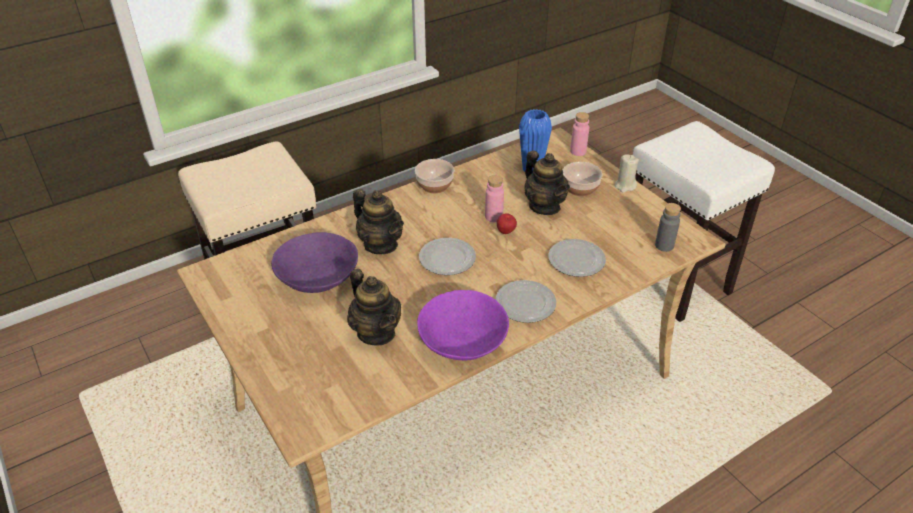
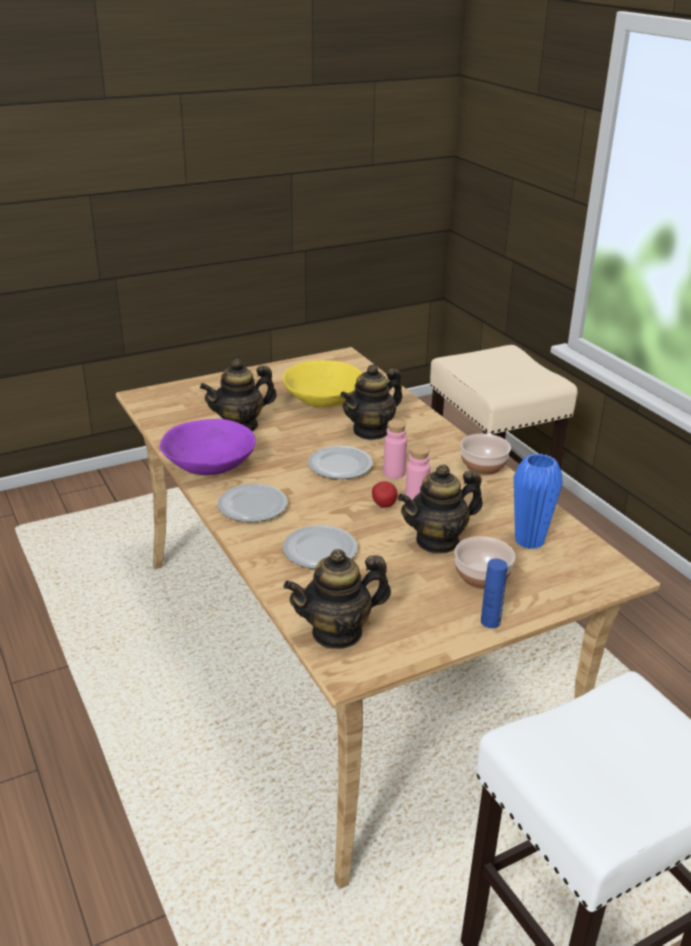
camera: 95 degrees right, 10 degrees down
(318, 279) = (323, 401): purple bowl -> yellow bowl
(578, 151) = (585, 589): pink bottle -> pink bottle (394, 473)
(625, 186) = (490, 622): beige candle -> blue bottle
(664, 245) = (337, 632): grey bottle -> teapot

